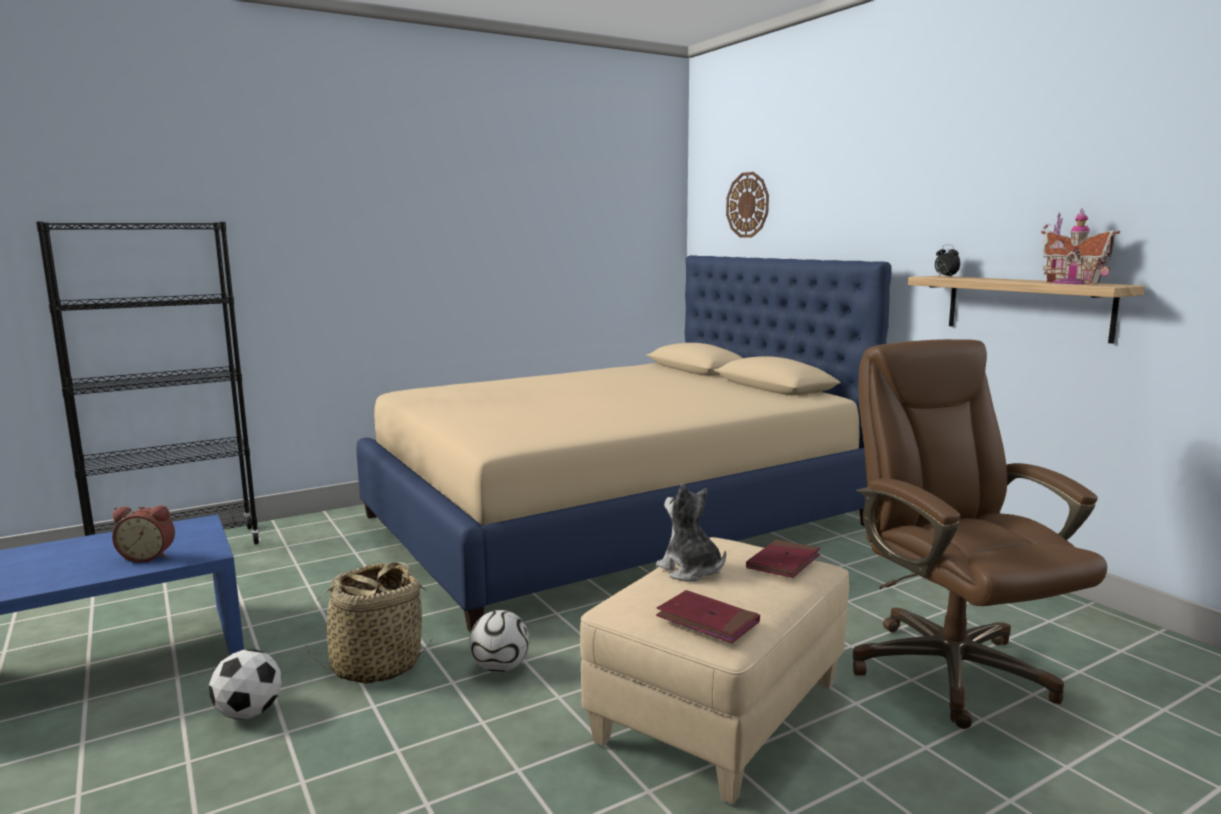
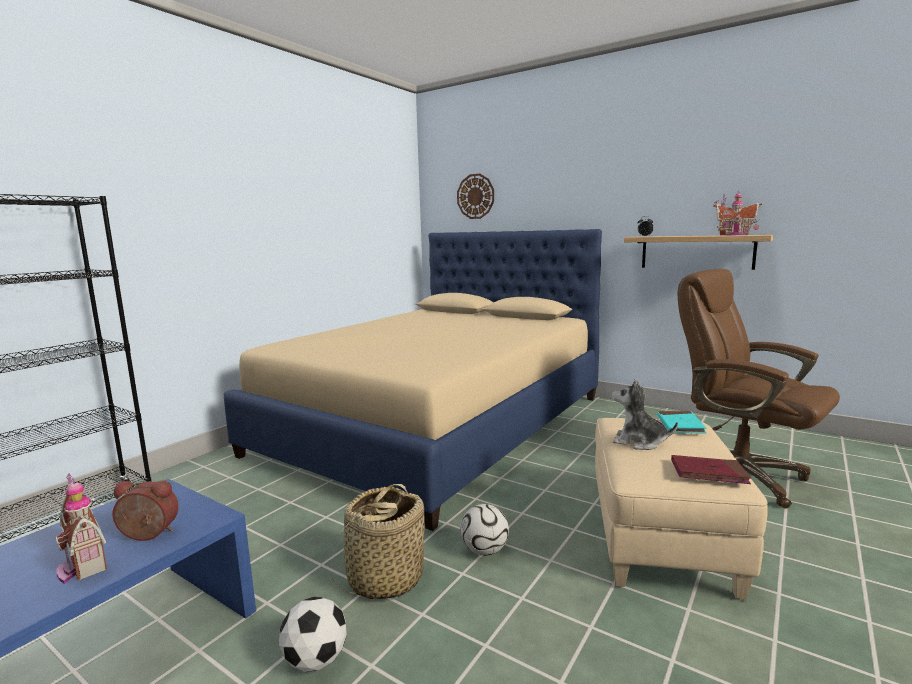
camera: 25 degrees left, 0 degrees up
(84, 568) = (81, 566): none -> toy house
(148, 556) = (148, 536): alarm clock -> alarm clock turned 150 degrees counterclockwise
(783, 563) = (680, 425): red book -> turquoise book

